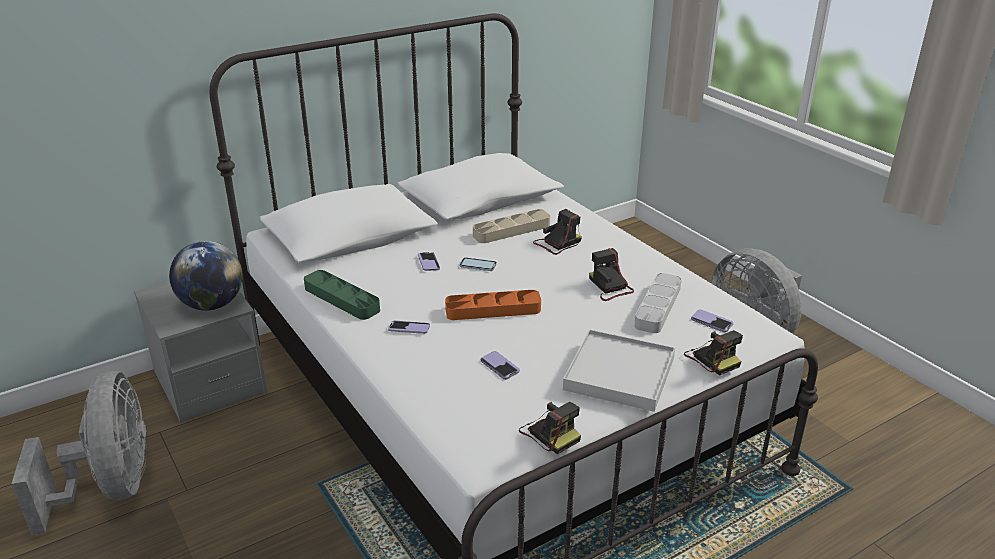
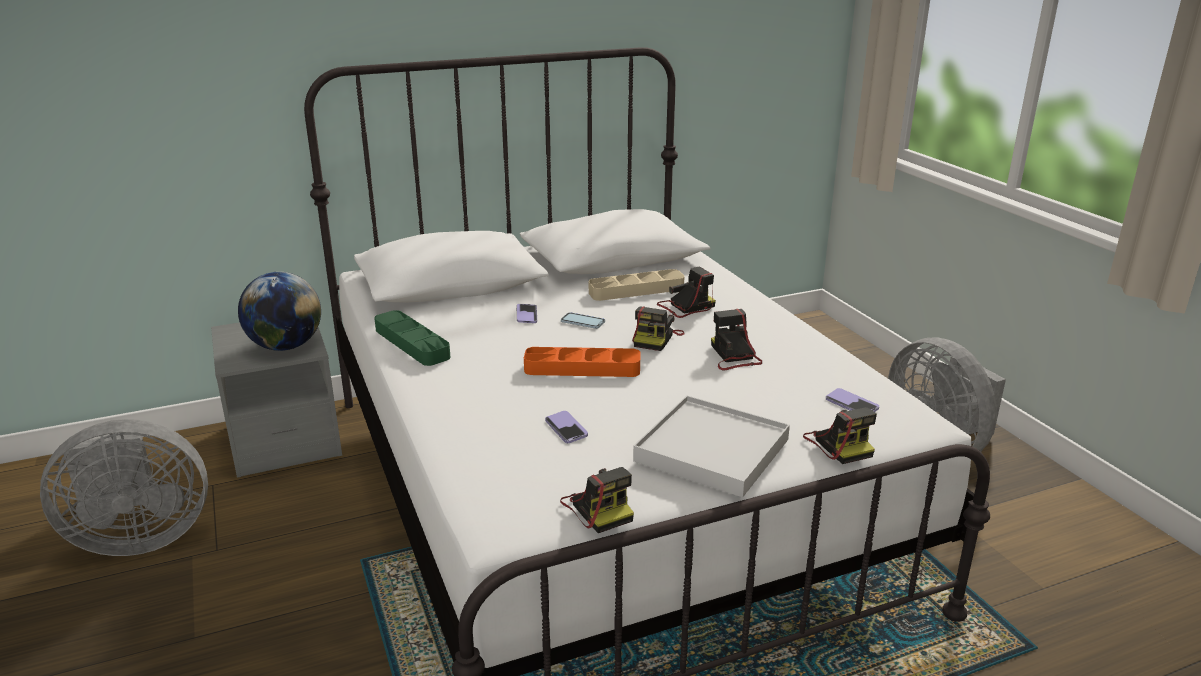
camera: 10 degrees right, 5 degrees down
(111, 488) = (138, 538): grey fan -> grey fan turned 75 degrees clockwise
(409, 328) = (475, 379): phone -> none
(543, 276) = (656, 339): none -> camera
(658, 307) = (787, 382): grey tray -> none

